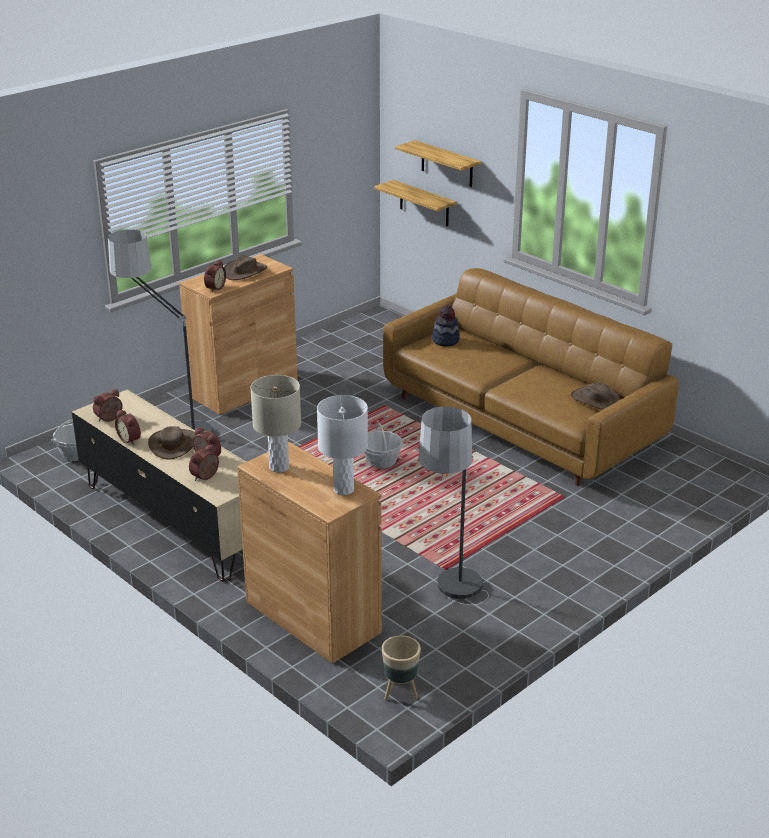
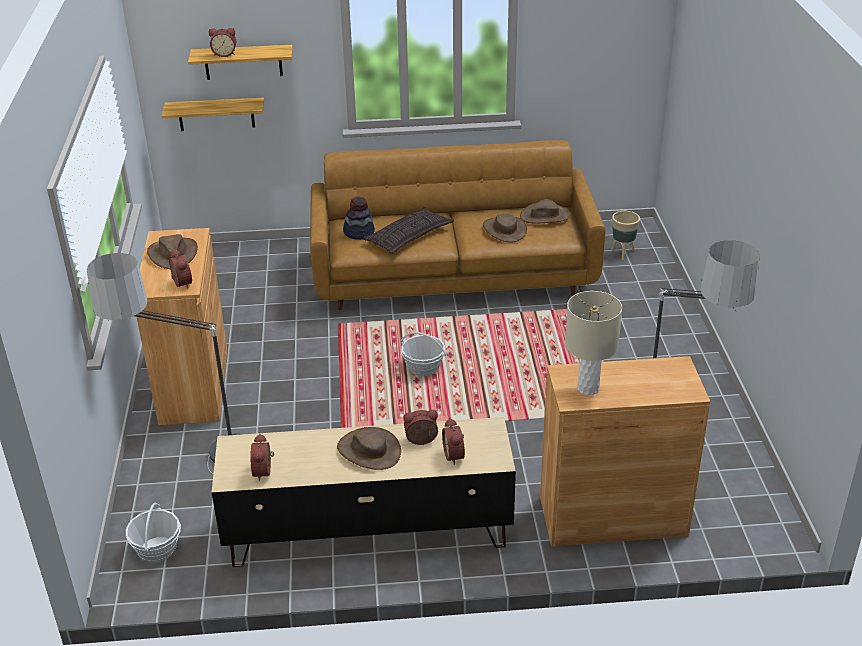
camera: 50 degrees left, 5 degrees up
(130, 439) = (324, 474): alarm clock -> alarm clock (224, 54)
(343, 490) = (664, 371): white table lamp -> none
(400, 693) = (759, 517): beige planter -> beige planter (623, 253)
(472, 359) = (409, 236): none -> pillow
(545, 391) = (504, 230): none -> brown hat

